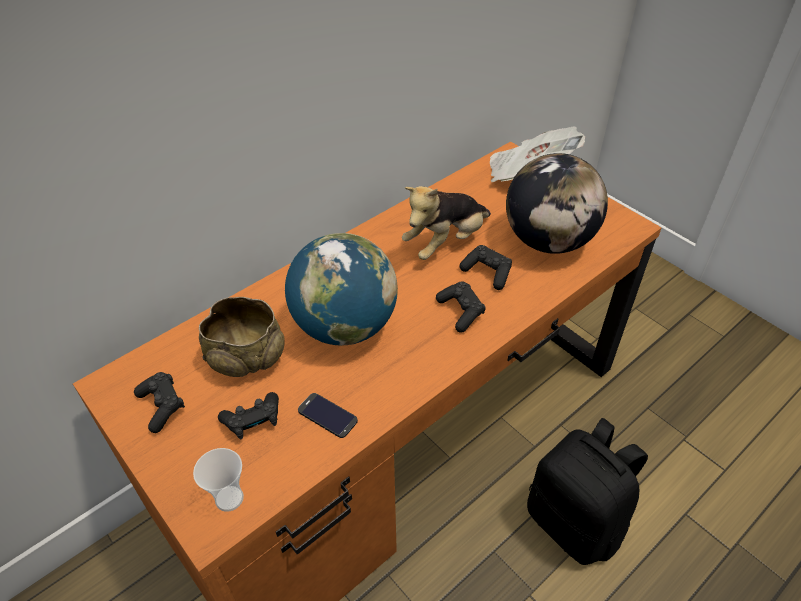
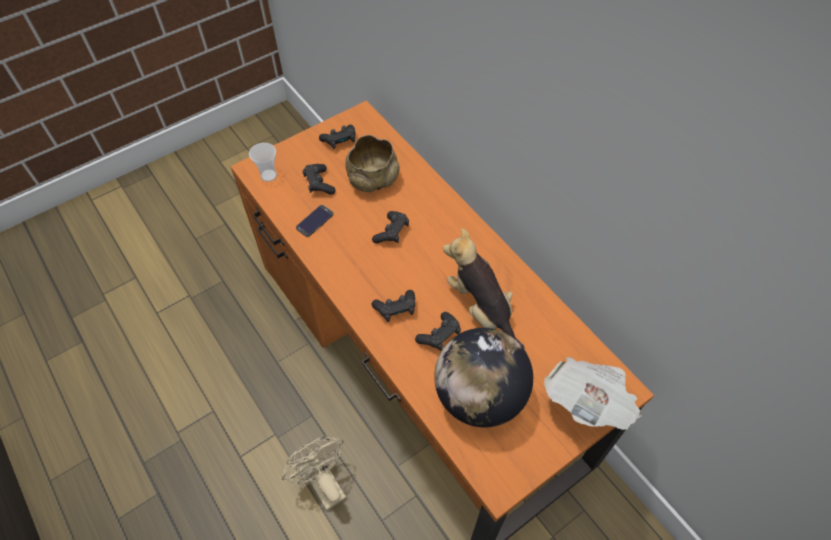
camera: 95 degrees right, 10 degrees up
(345, 326) = (392, 232): globe -> black game controller
(575, 522) = (323, 483): black backpack -> beige fan

